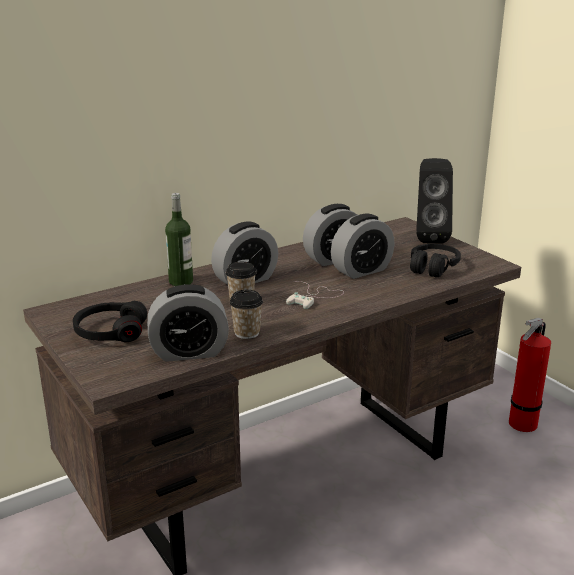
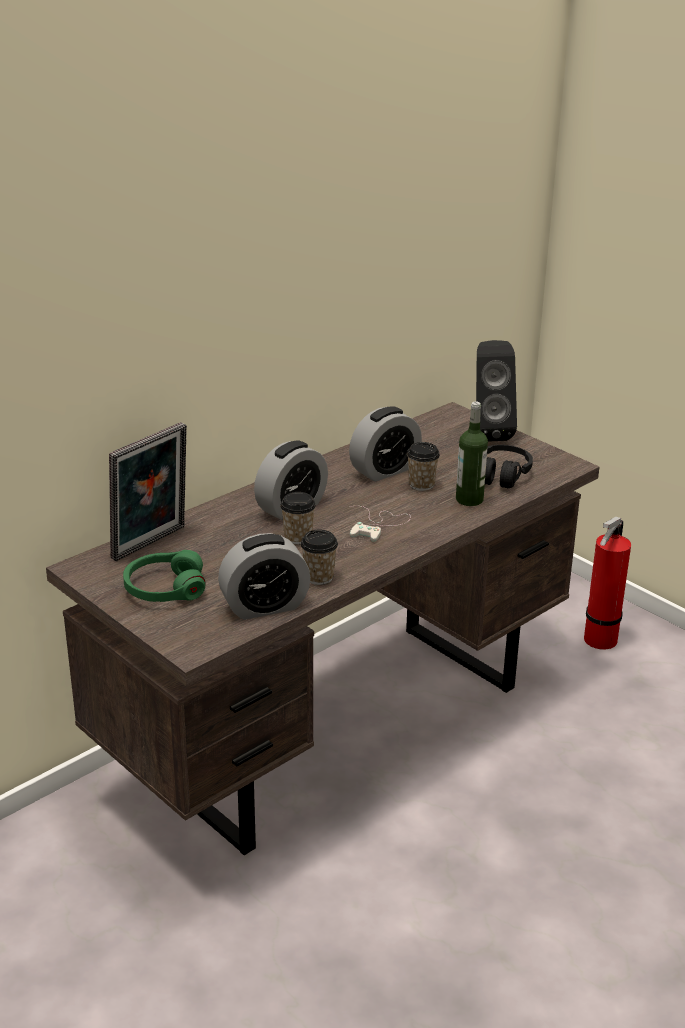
camera: 10 degrees left, 5 degrees up
(110, 332) = (164, 588): black headphones -> green headphones
(118, 299) = (152, 544): none -> picture frame
(181, 281) = (216, 515): bottle -> bottle (469, 499)
(361, 270) = (421, 485): alarm clock -> cup

